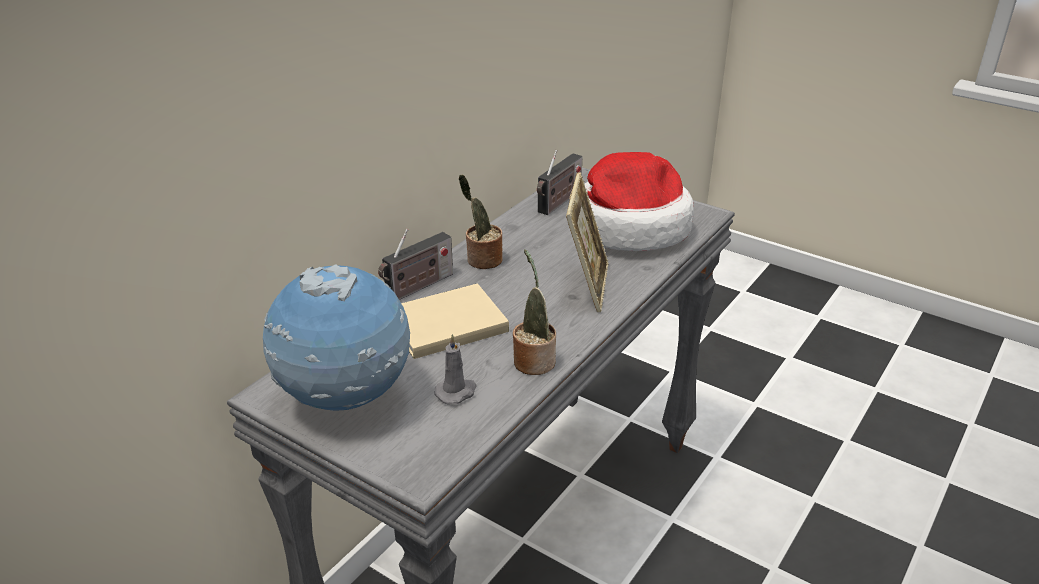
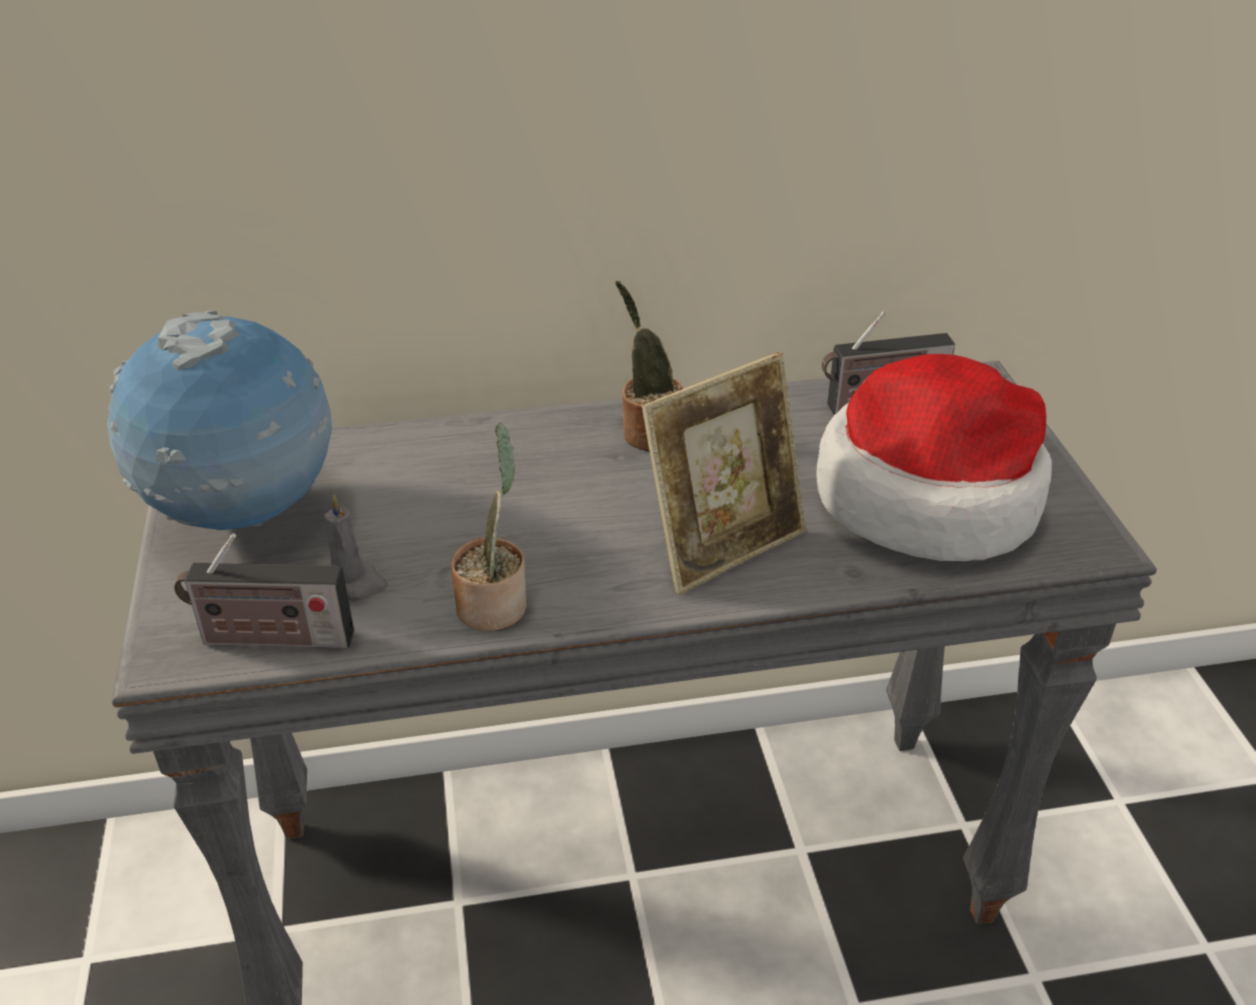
camera: 45 degrees right, 5 degrees up
(417, 287) = (520, 425): radio -> radio (270, 639)
(444, 324) = (473, 490): beige book -> none

